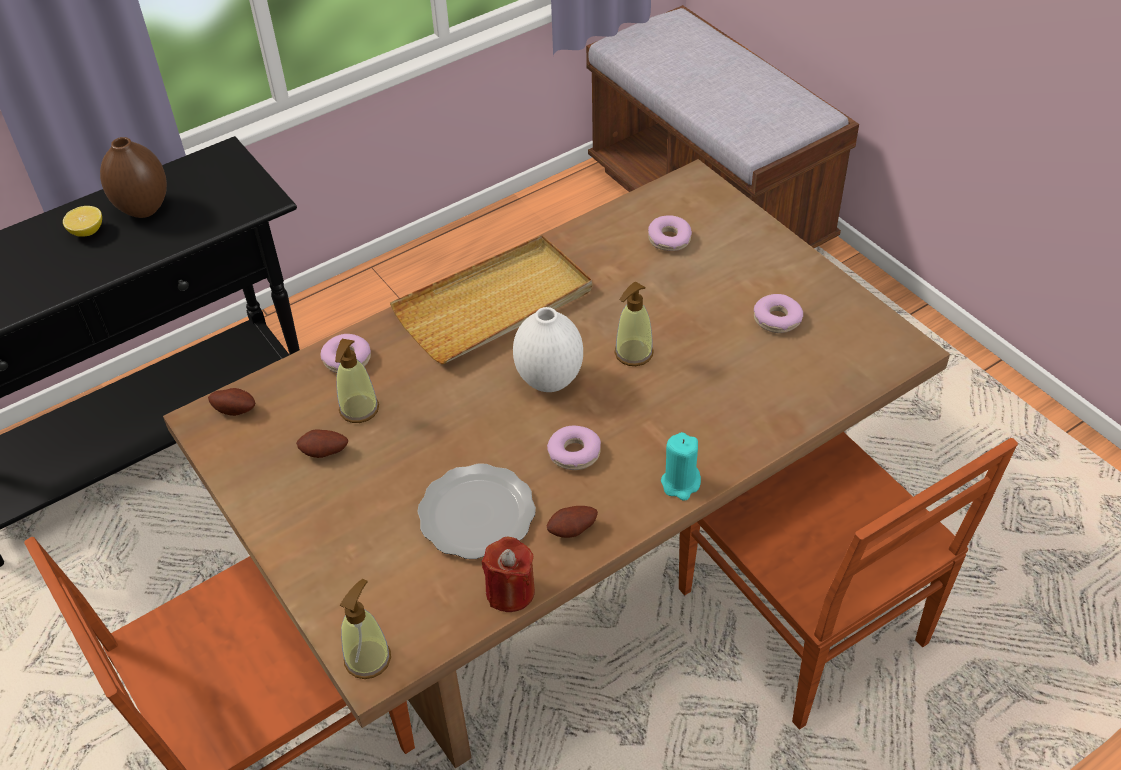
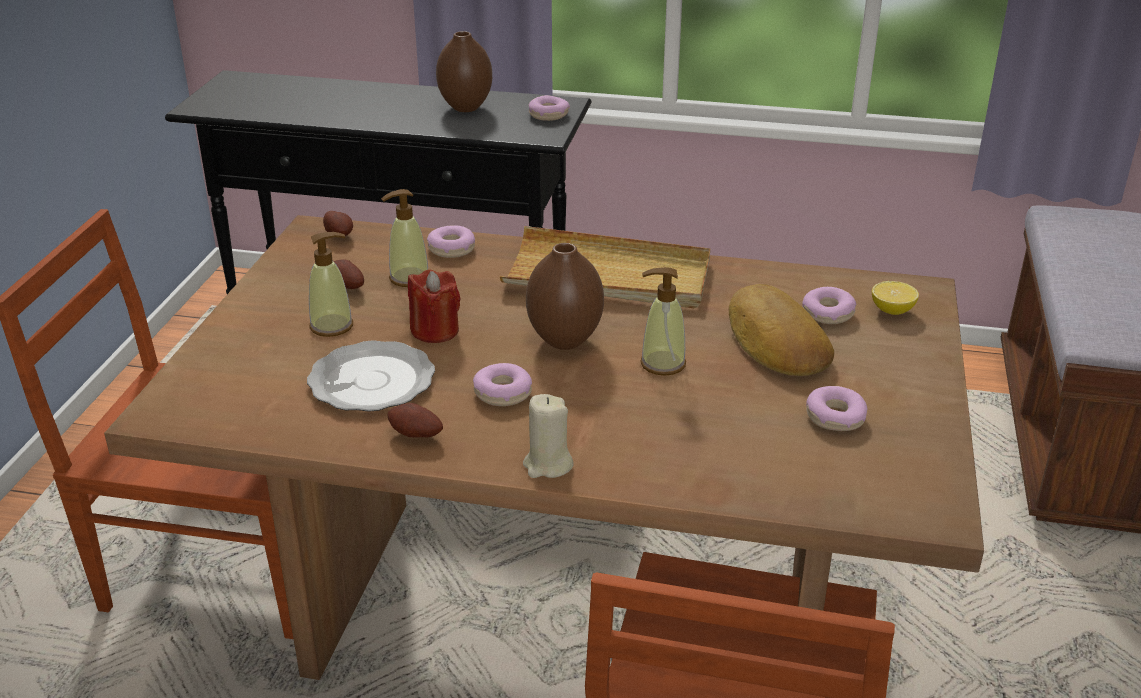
camera: 45 degrees right, 15 degrees down
(87, 231) = (415, 103): lemon -> lemon (892, 311)
(230, 175) = (549, 115): none -> donut
(368, 658) = (164, 407): soap dispenser -> soap dispenser (332, 326)
(510, 591) = (309, 438): red candle -> red candle (435, 331)
(548, 381) = (564, 340): white vase -> brown vase
(671, 286) = (774, 342): none -> bread
(680, 483) = (547, 465): turquoise candle -> beige candle

